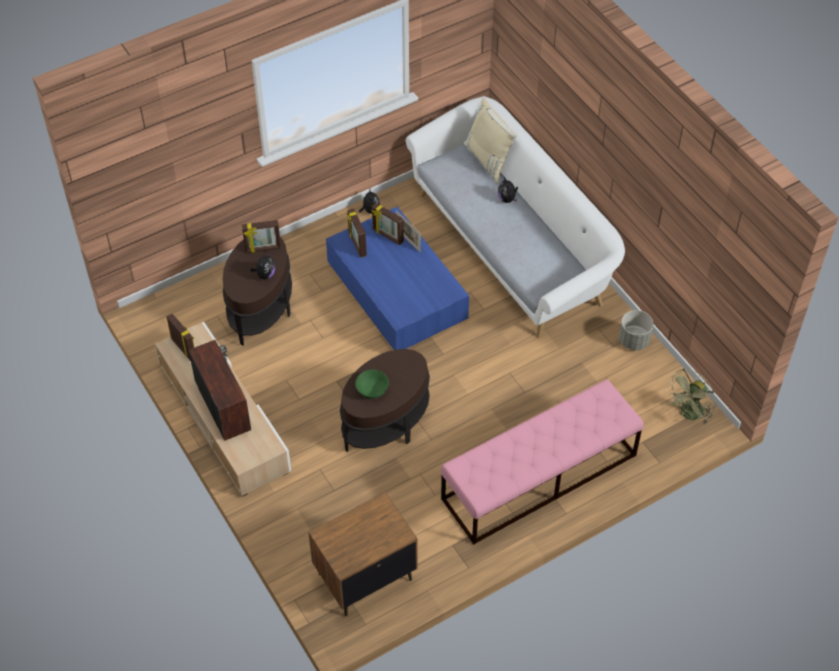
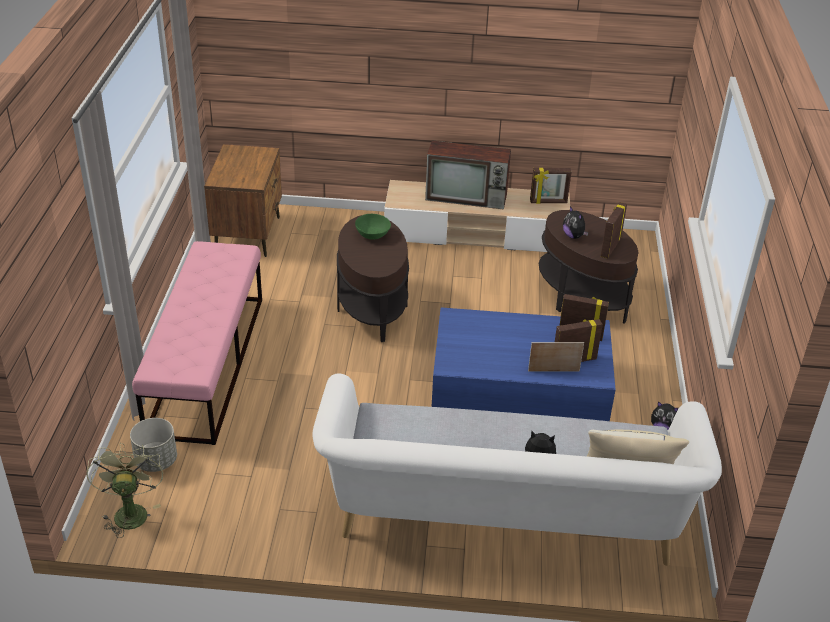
camera: 125 degrees right, 15 degrees down
(634, 340) = (266, 531): grey planter -> grey planter (156, 461)

